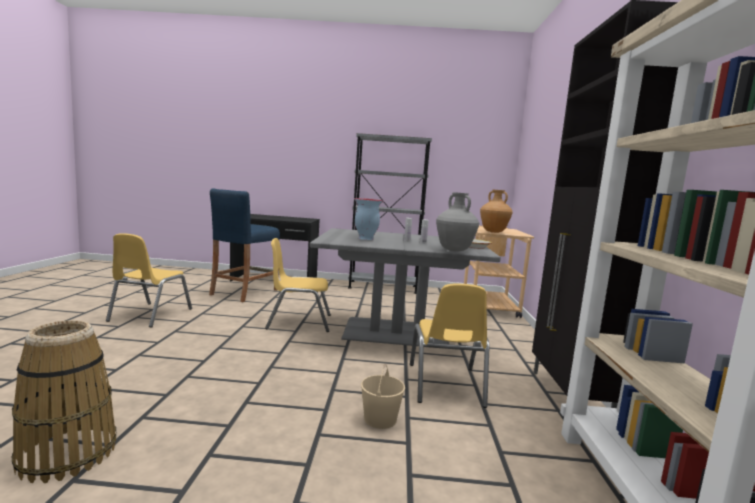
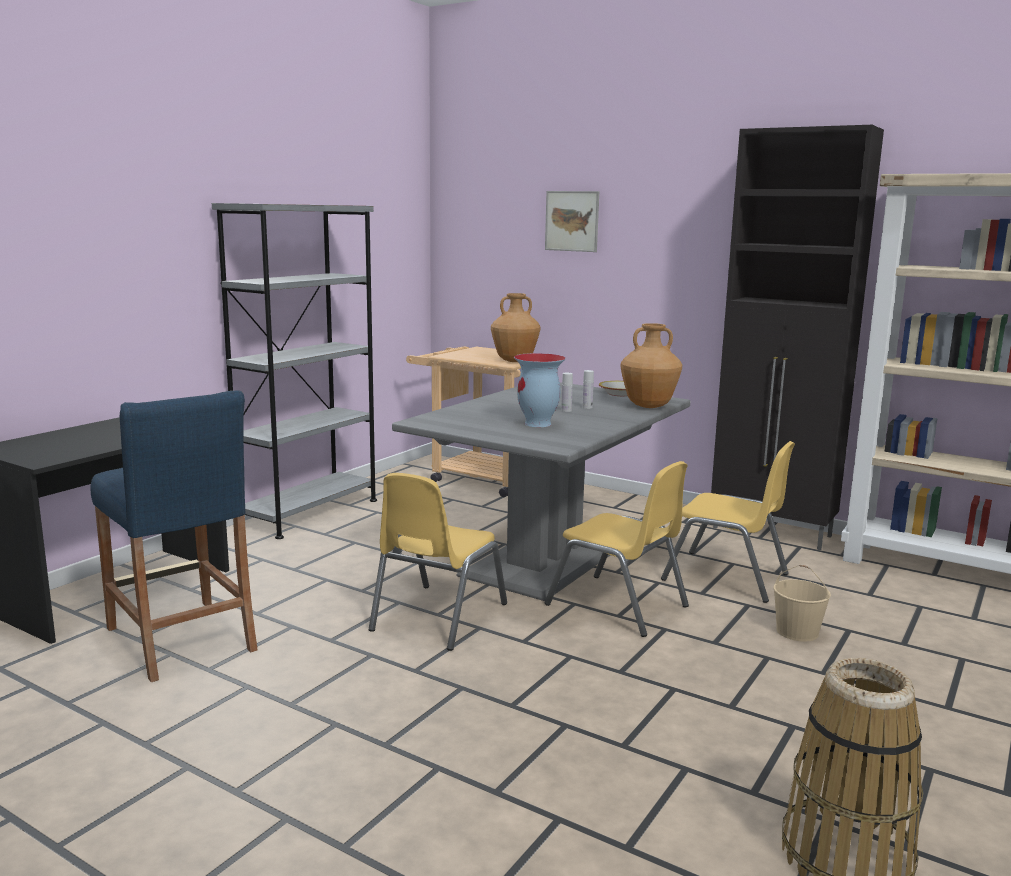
camera: 60 degrees left, 5 degrees up
(150, 315) = (237, 771): yellow chair -> yellow chair (617, 606)
(454, 250) = (648, 406): grey vase -> brown vase
(551, 145) = (572, 221): none -> picture

